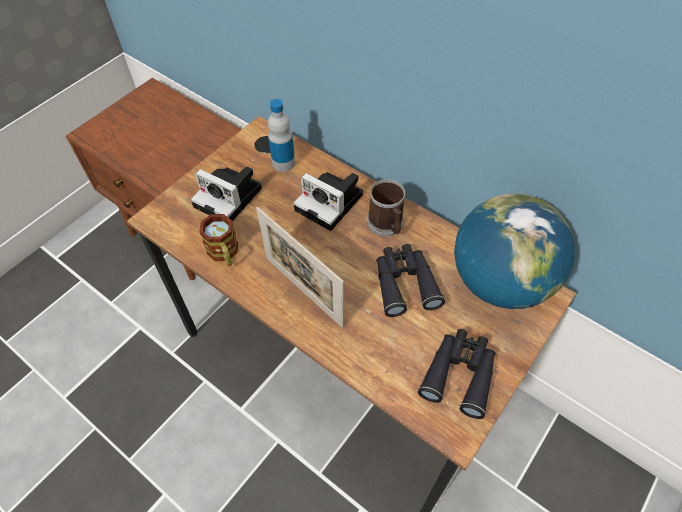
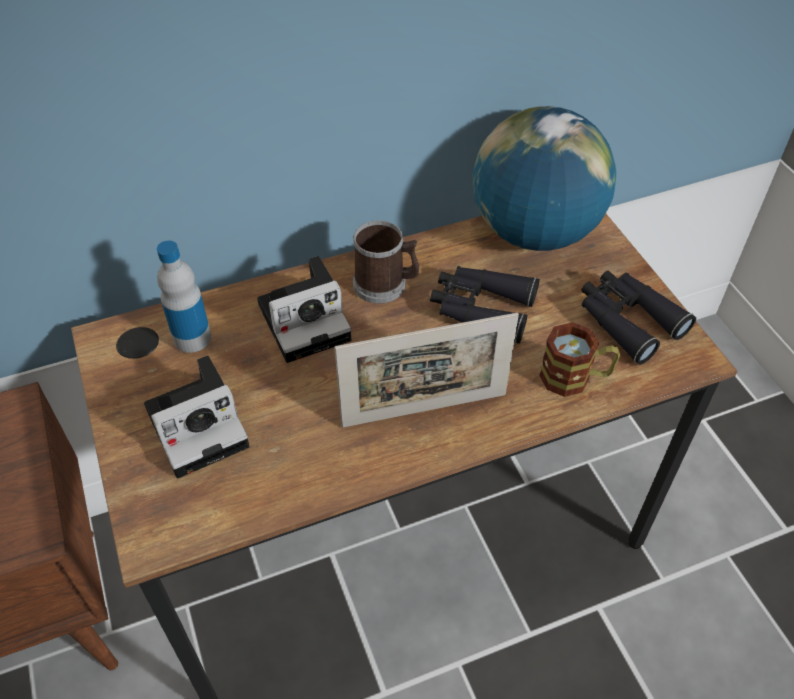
camera: 60 degrees left, 5 degrees down
(224, 254) = (297, 473): mug -> mug (575, 378)

